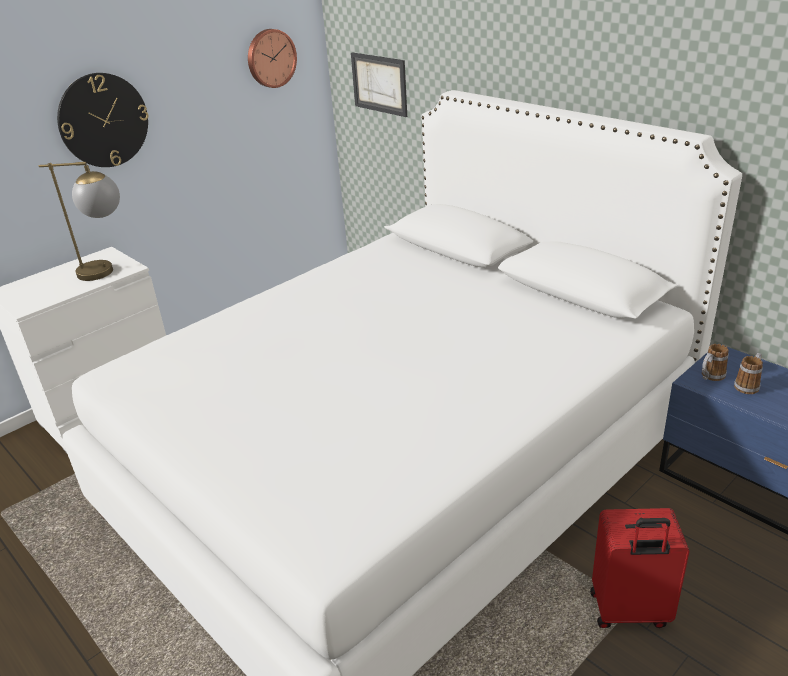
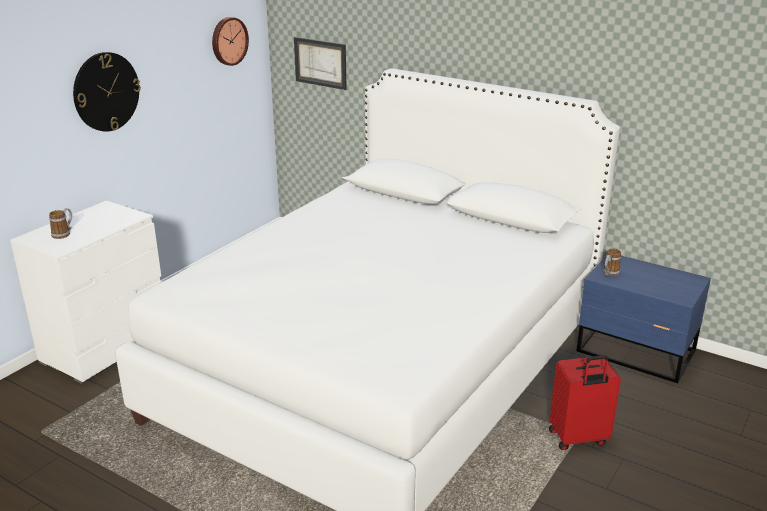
camera: 15 degrees left, 5 degrees down
(108, 272) = (118, 219): table lamp -> none
(748, 385) = (636, 277): mug -> mug (64, 233)

